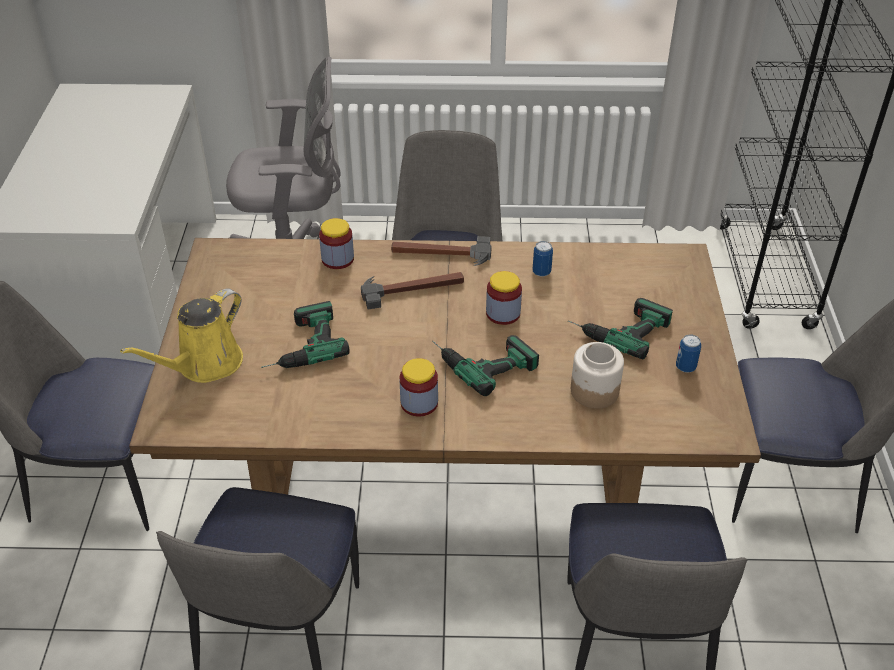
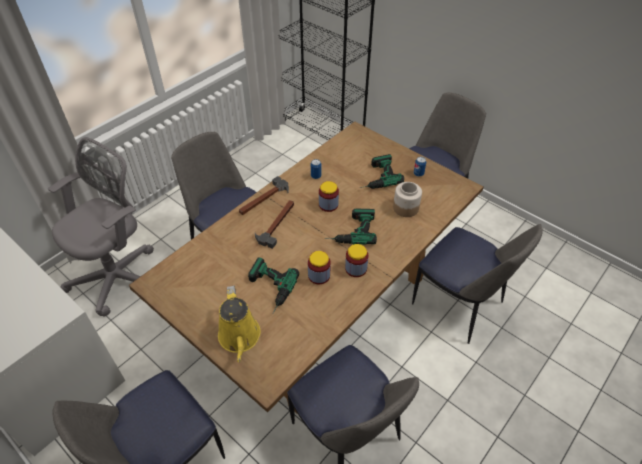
camera: 50 degrees left, 5 degrees up
(337, 259) = (222, 237): jar -> jar (319, 275)

